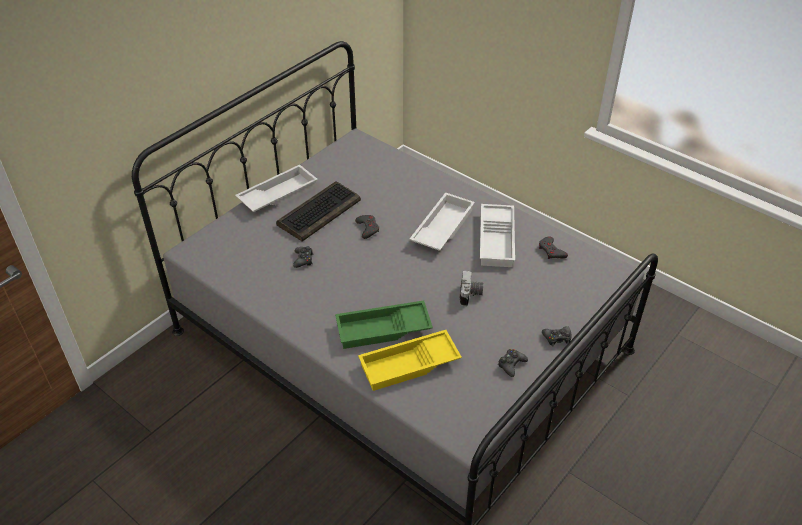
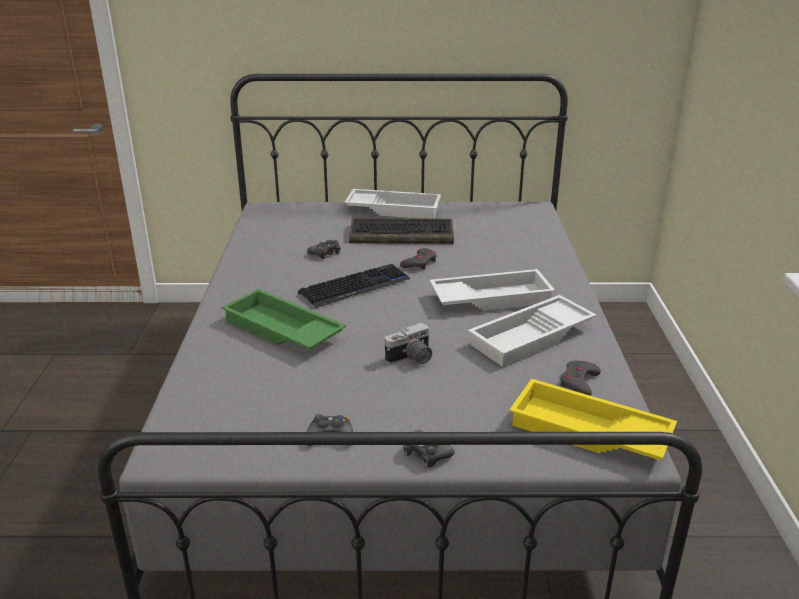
camera: 50 degrees right, 15 degrees down
(365, 271) = (355, 287): none -> keyboard
(409, 366) = (245, 368): yellow tray -> yellow tray (587, 432)

